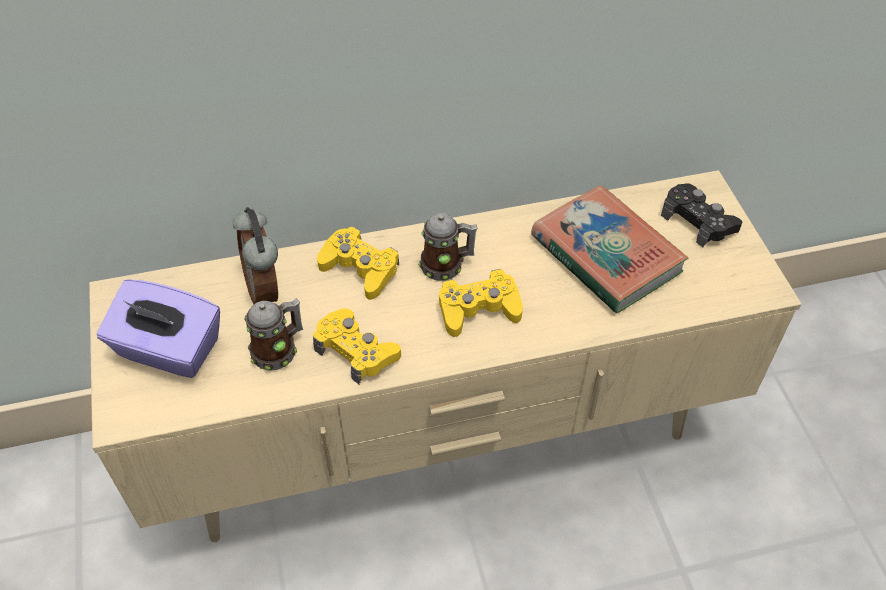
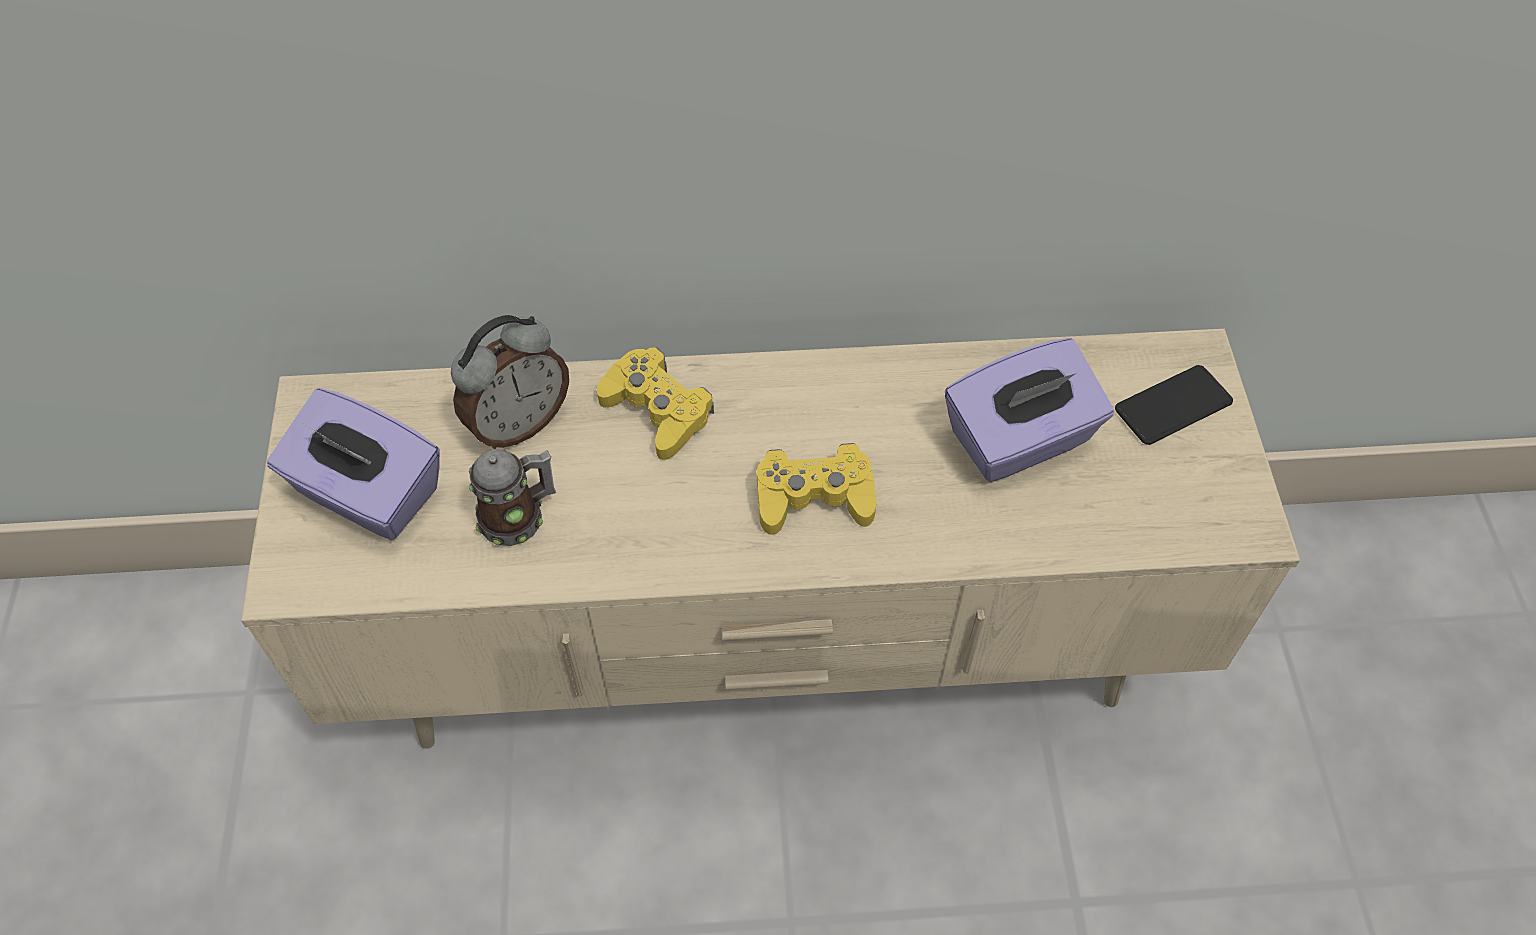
camera: 10 degrees right, 5 degrees up
(266, 289) = (518, 423): alarm clock -> alarm clock turned 120 degrees counterclockwise
(356, 351) = (626, 535): yellow game controller -> none
(447, 265) = (783, 422): mug -> none
(605, 254) = (1020, 440): book -> purple tissue box
(698, 221) = (1173, 406): black game controller -> phone

